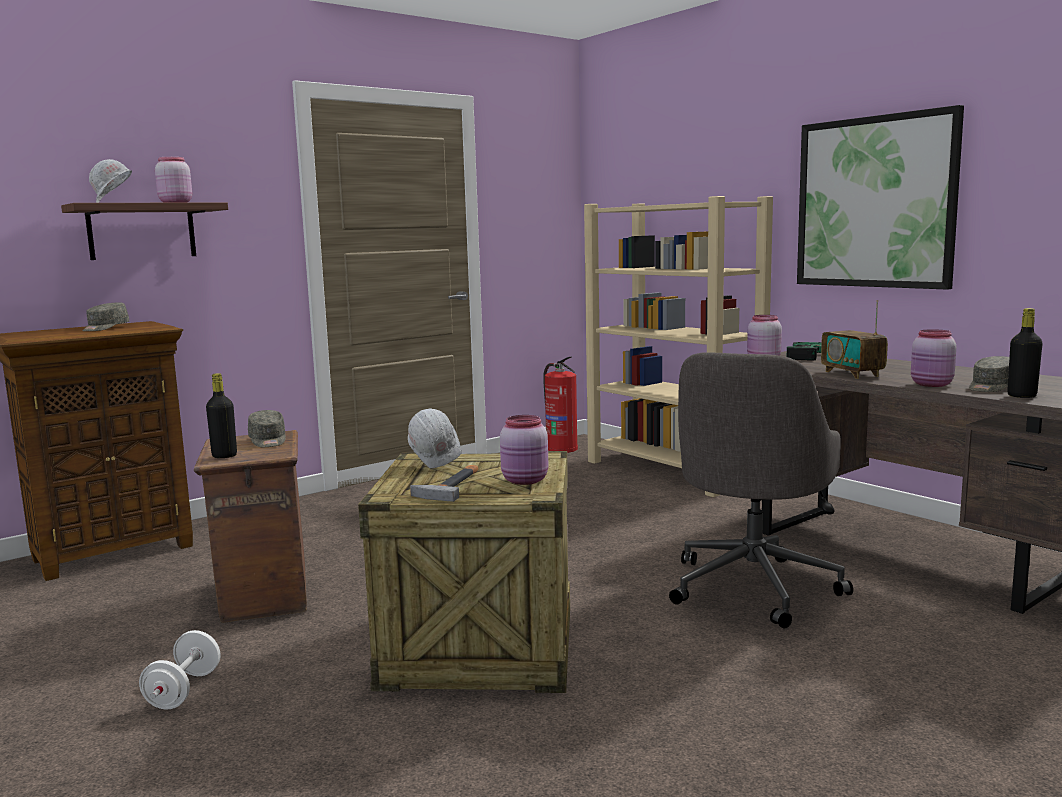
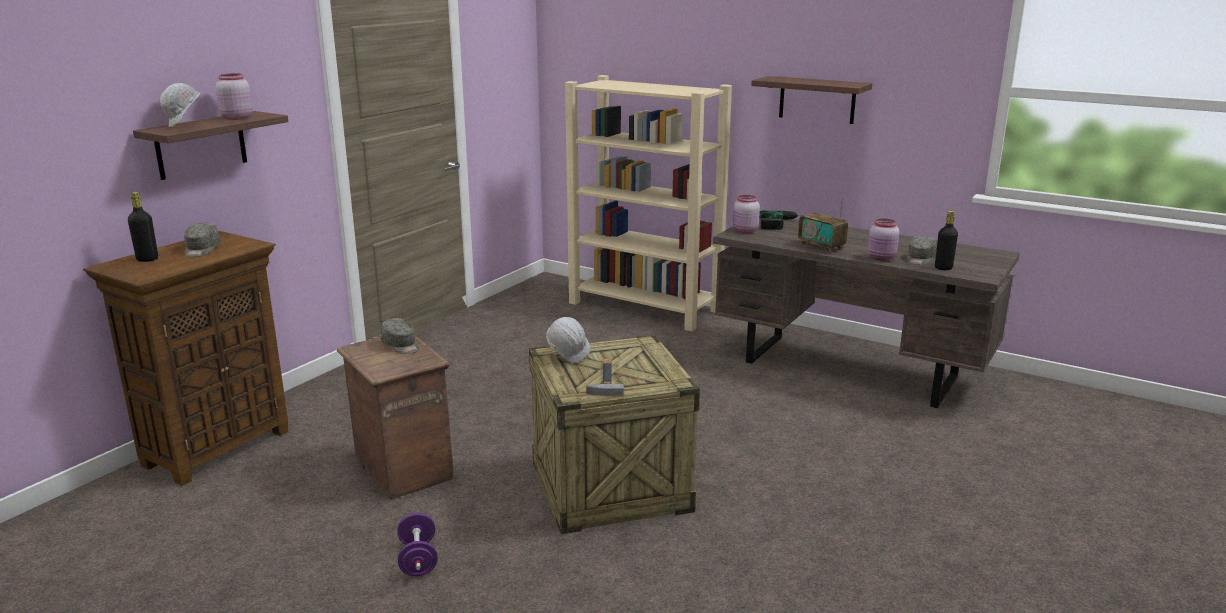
camera: 20 degrees left, 10 degrees up
(183, 691) = (418, 559): white dumbbell -> purple dumbbell
(224, 456) = (384, 367): black bottle -> black bottle (147, 259)
(526, 481) = (655, 369): pink jar -> none
(561, 448) = (535, 290): fire extinguisher -> none
(753, 588) = (767, 412): grey office chair -> none
(875, 202) = (817, 100): picture -> shelf

